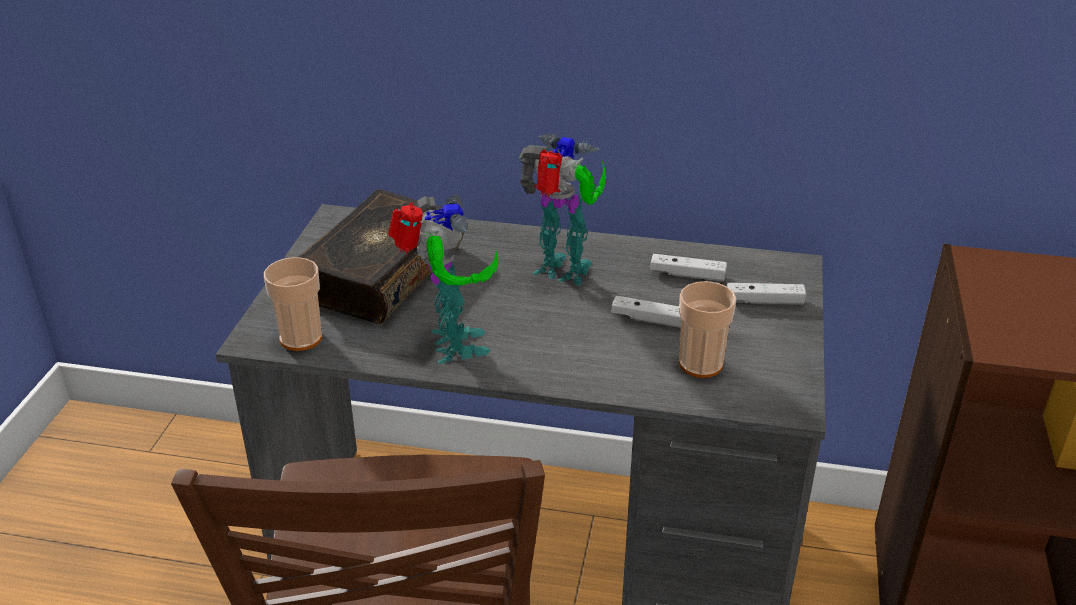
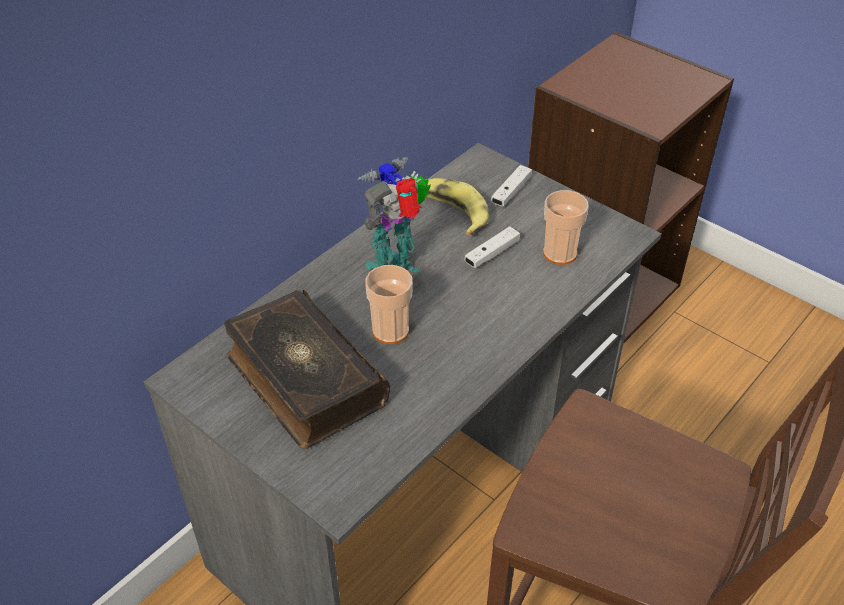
camera: 60 degrees left, 10 degrees up
(301, 338) = (361, 467): cup -> cup (390, 331)
(451, 346) = (446, 374): toy robot -> none
(687, 275) = (451, 211): white game controller -> banana

